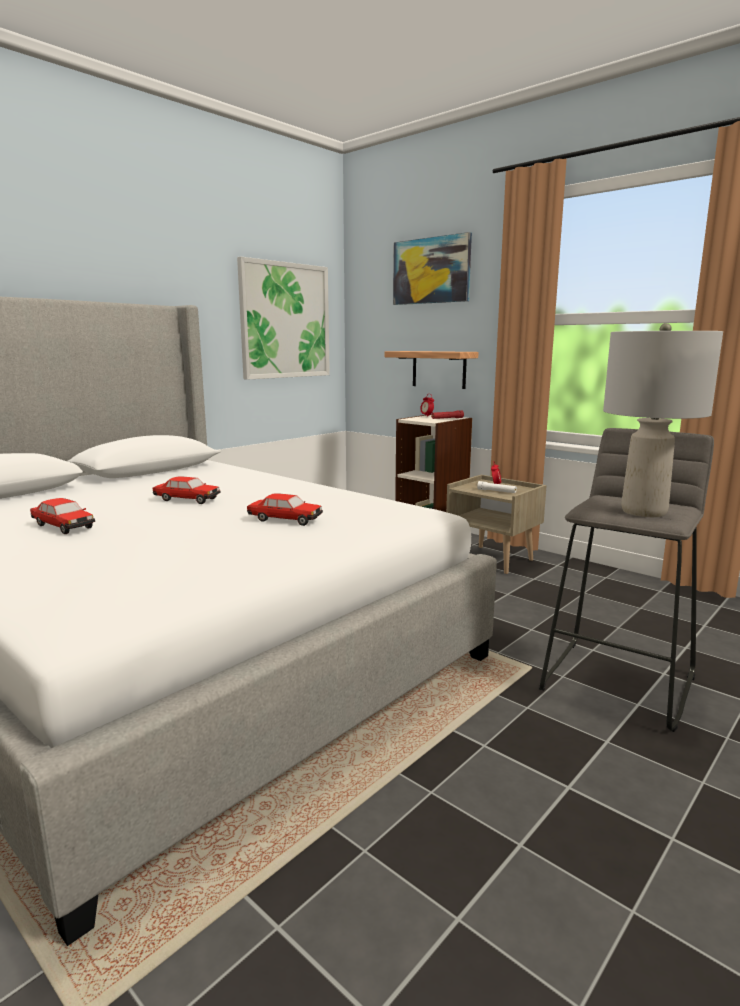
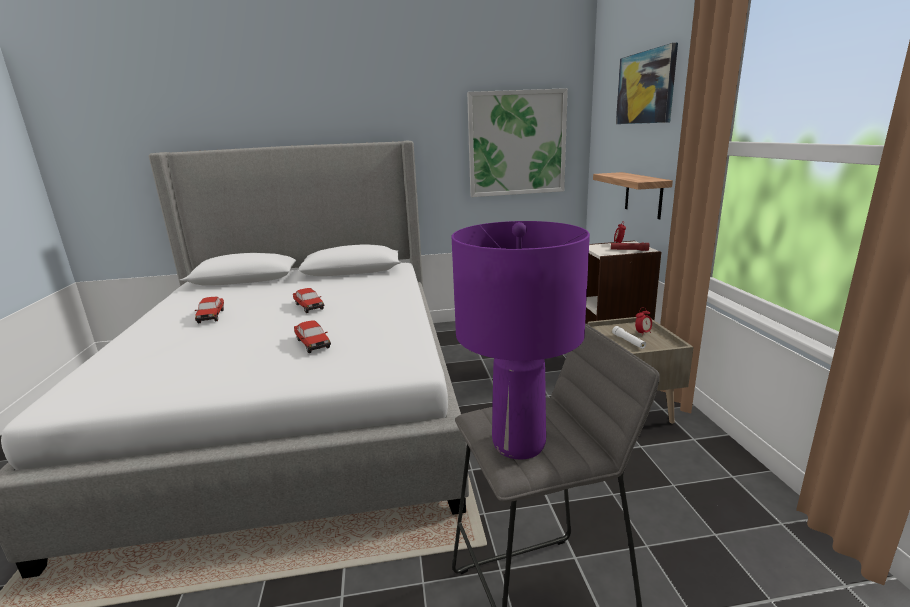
camera: 40 degrees right, 5 degrees up
(643, 511) = (519, 443): grey table lamp -> purple table lamp

